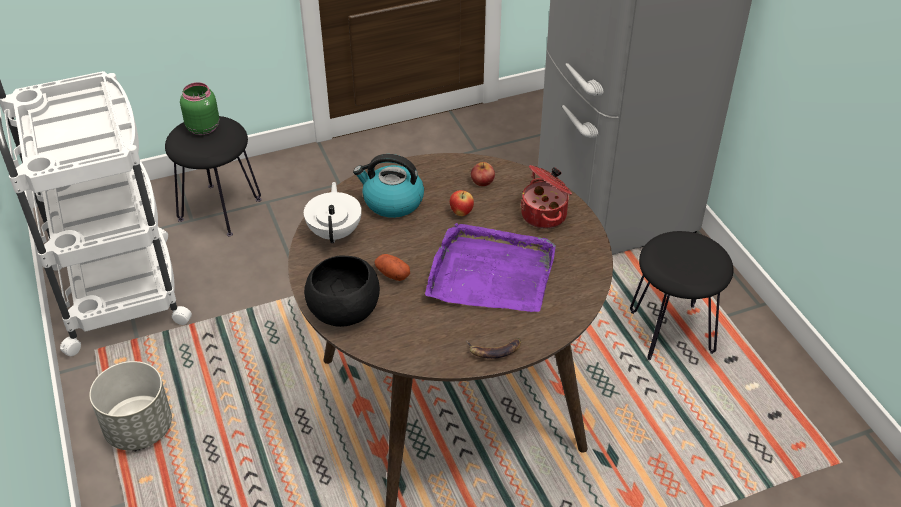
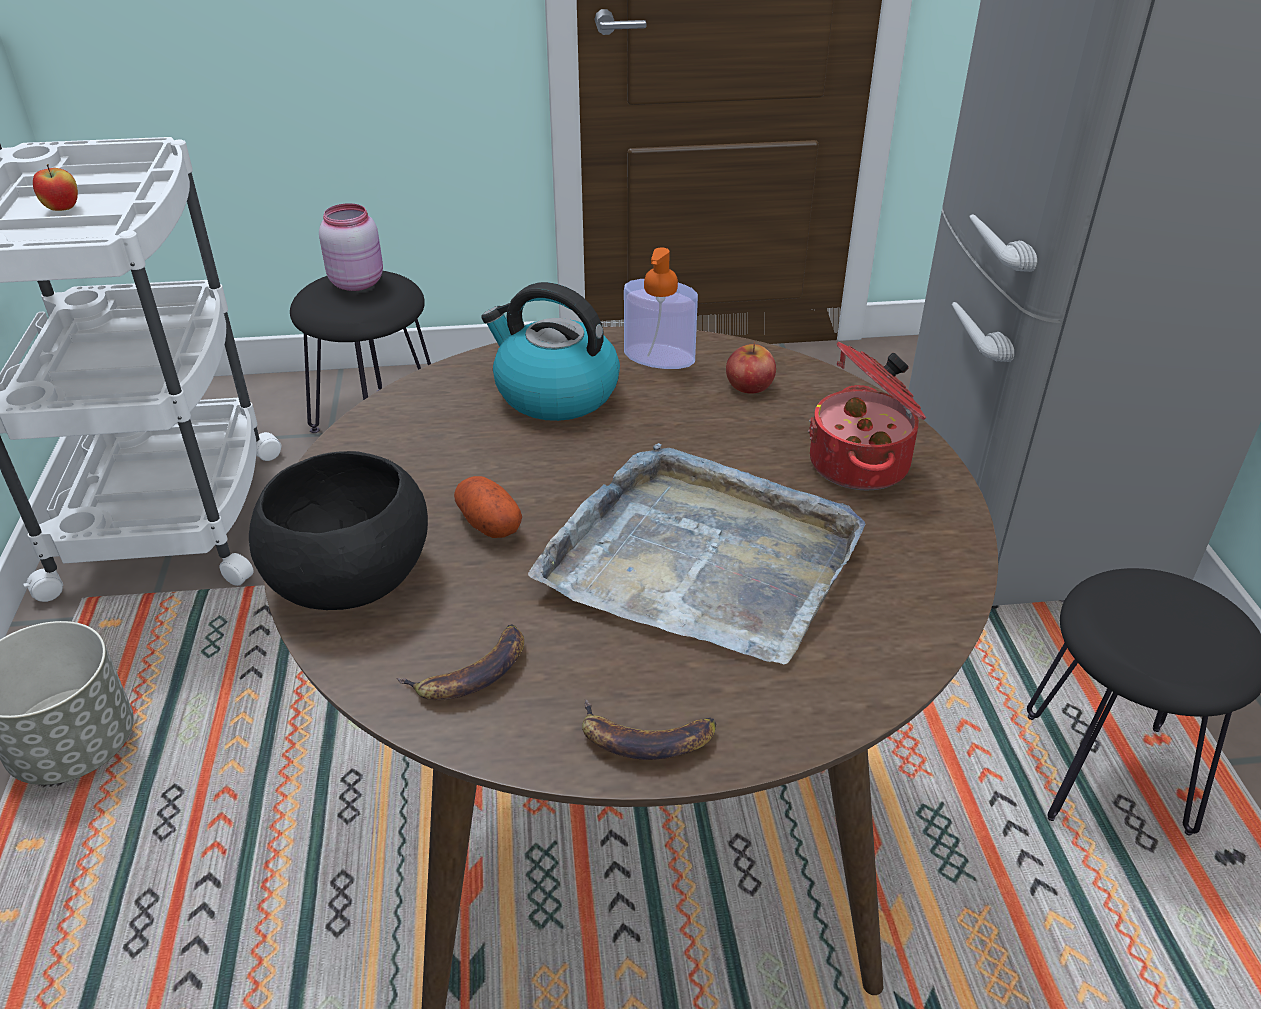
camera: 15 degrees right, 5 degrees down
(203, 127) = (357, 282): green jar -> pink jar
(335, 232) = (417, 428): white teapot -> none
(416, 339) = (472, 672): none -> banana
(434, 172) = (659, 357): none -> soap dispenser
(461, 213) = (684, 433): apple -> apple (63, 209)
(491, 273) = (702, 559): purple tray -> grey tray

